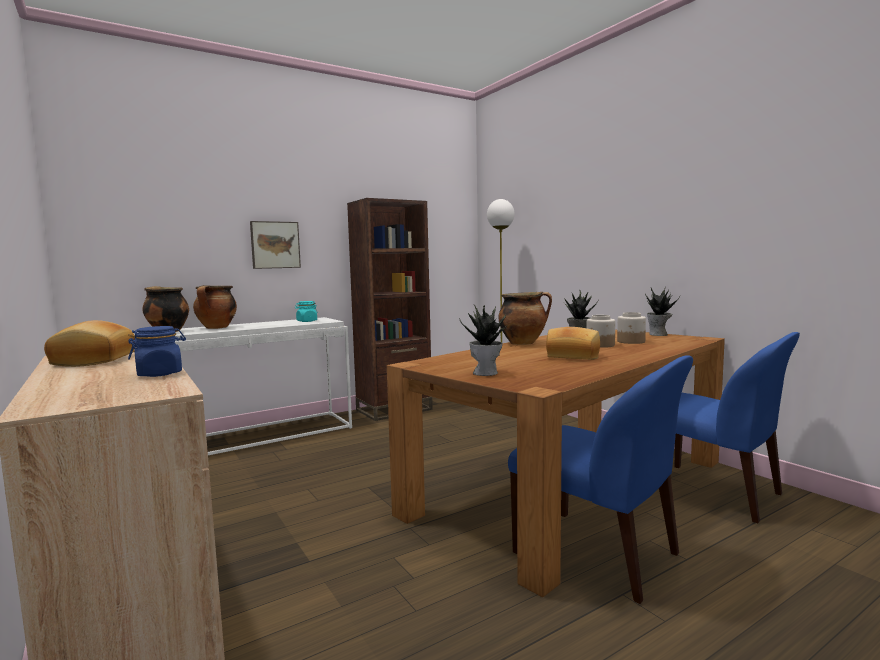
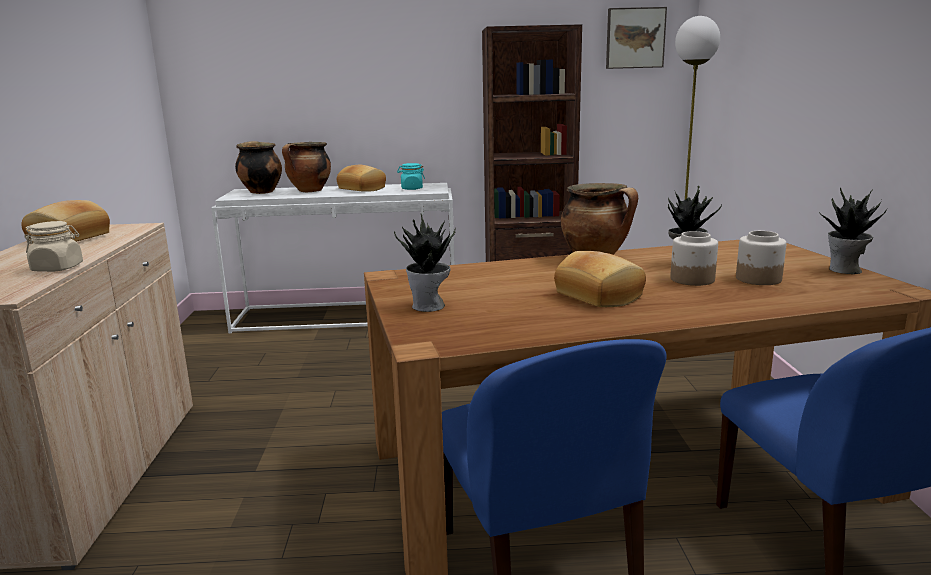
camera: 30 degrees right, 10 degrees up
(159, 374) = (58, 268): blue jar -> beige jar
(263, 324) = (363, 189): none -> bread
(275, 245) = (388, 90): picture -> picture (635, 38)

